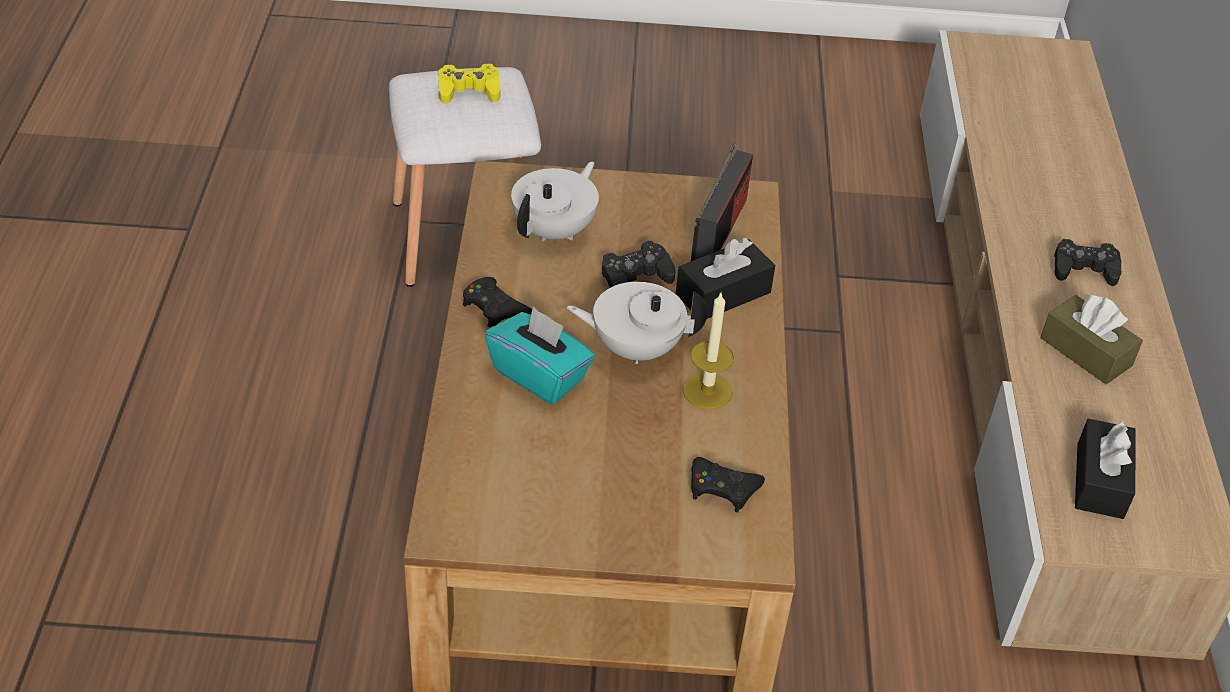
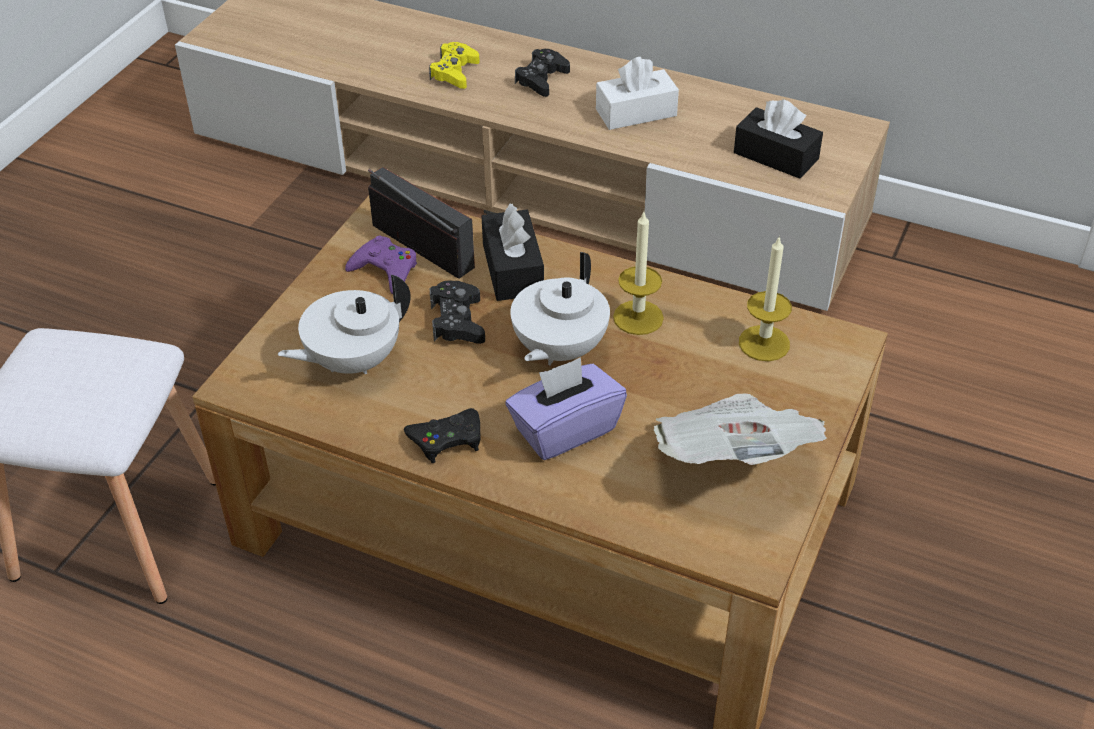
camera: 65 degrees left, 0 degrees up
(469, 90) = (57, 372): yellow game controller -> yellow game controller (454, 72)
(539, 375) = (565, 429): turquoise tissue box -> purple tissue box
(555, 230) = (352, 361): white teapot -> white teapot turned 90 degrees counterclockwise
(555, 494) = (733, 460): none -> newspaper
(675, 217) = (385, 270): none -> purple game controller
(722, 488) = (764, 343): black game controller -> candle
(1086, 352) = (636, 112): brown tissue box -> white tissue box

